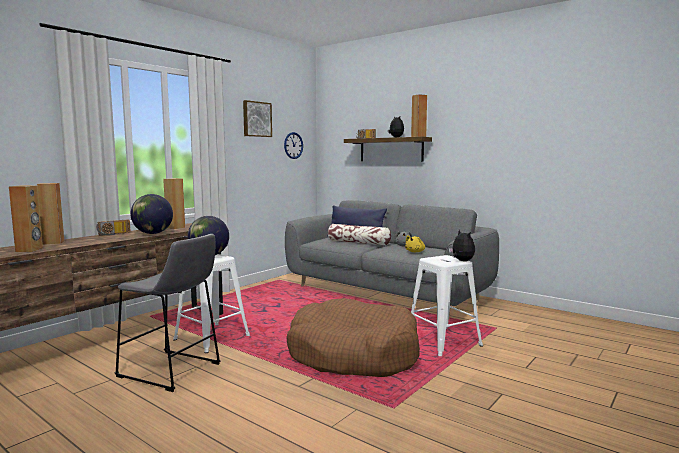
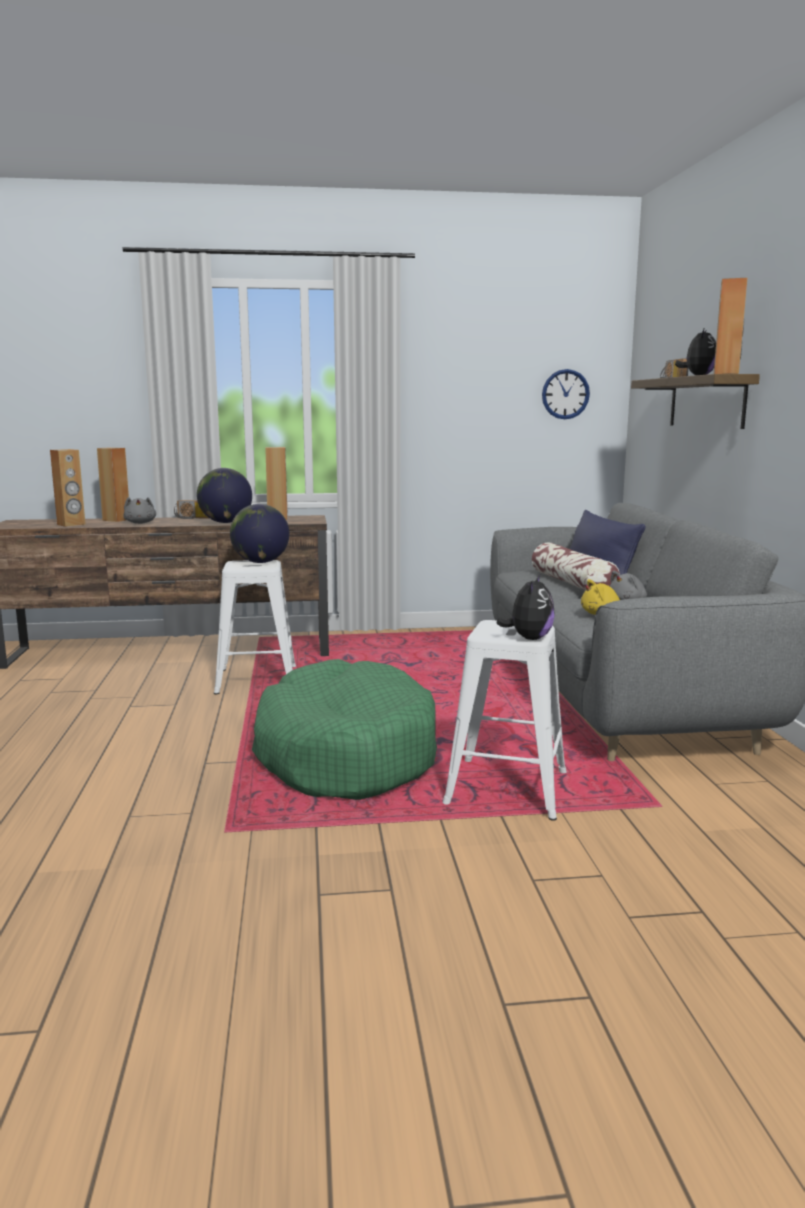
camera: 45 degrees right, 5 degrees up
(88, 241) = (140, 523): none -> grey plush toy
(172, 371) = (148, 701): grey stool -> none
(256, 119) = (479, 350): picture -> none
(353, 354) = (345, 754): brown dog bed -> green dog bed

